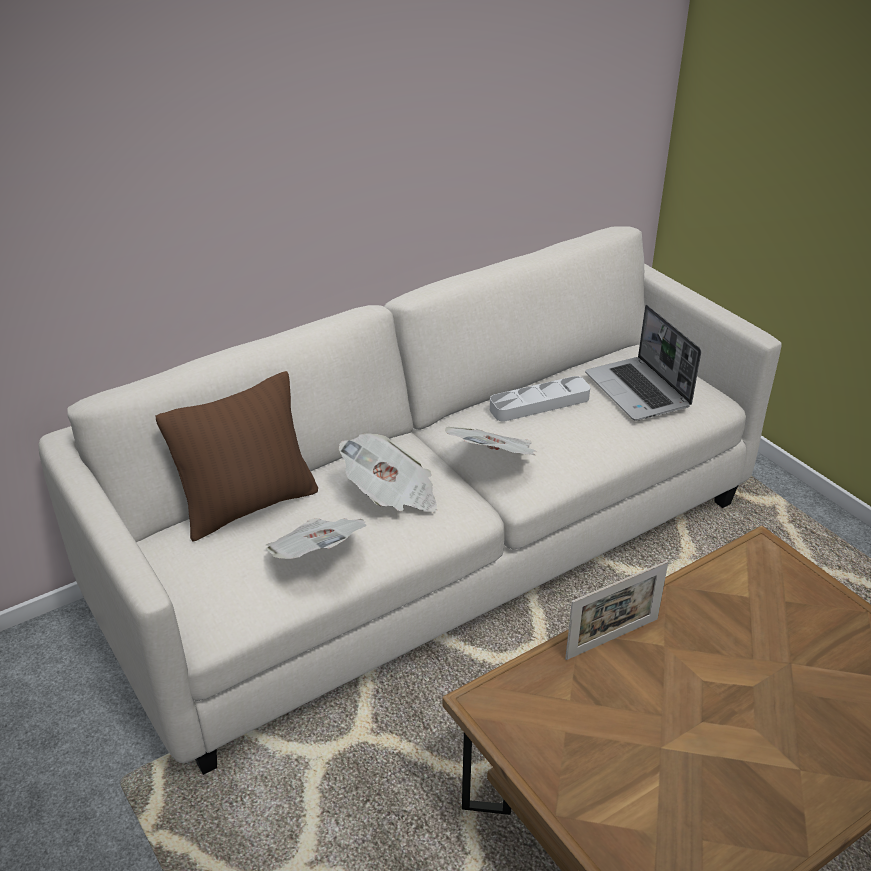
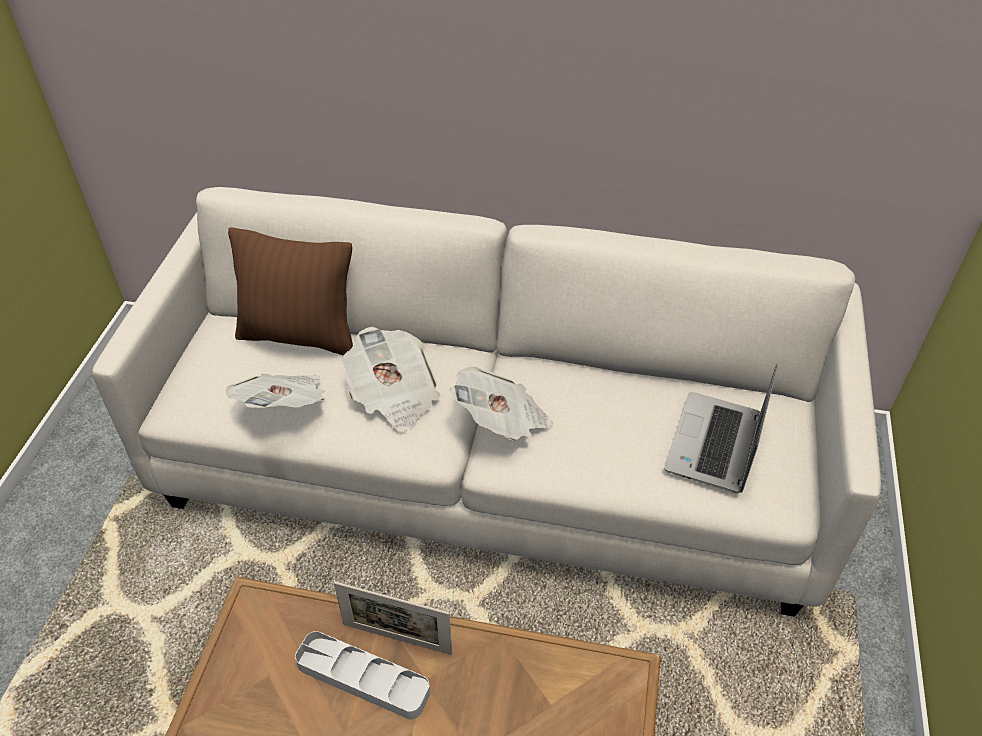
camera: 45 degrees right, 10 degrees up
(539, 404) = (610, 396): grey tray -> grey tray (363, 678)

